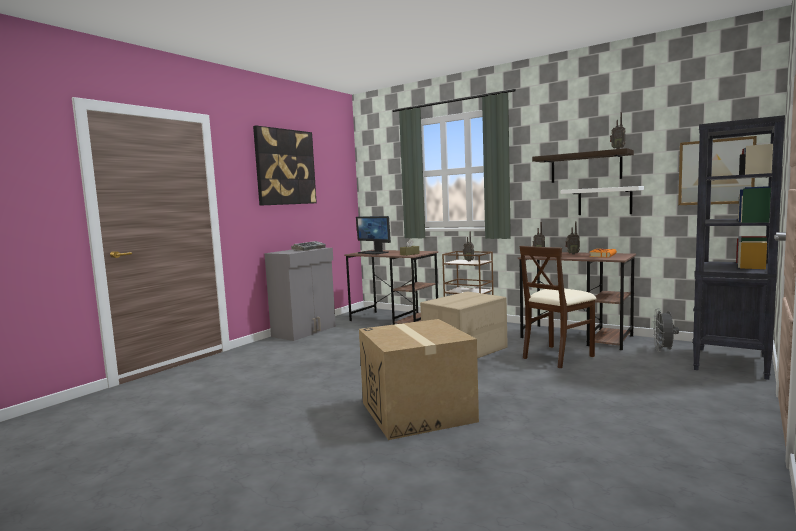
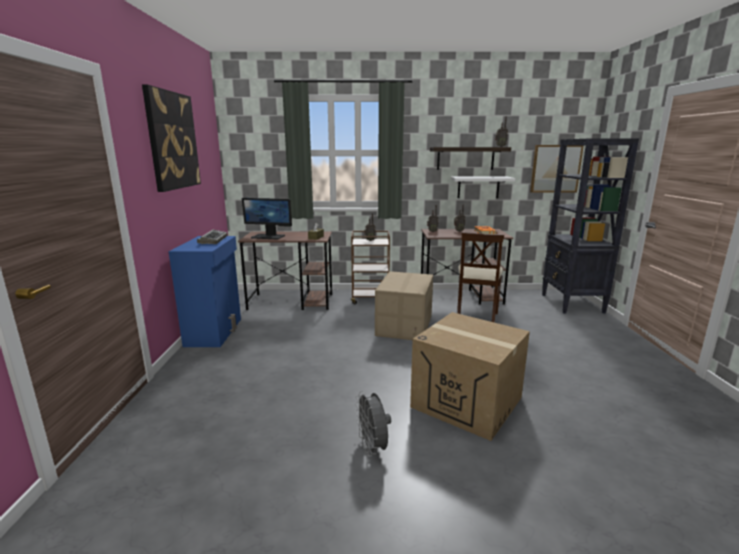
camera: 35 degrees left, 10 degrees up
(305, 331) = (215, 332): grey cabinet -> blue cabinet
(664, 351) = (527, 300): grey fan -> grey fan (373, 448)

